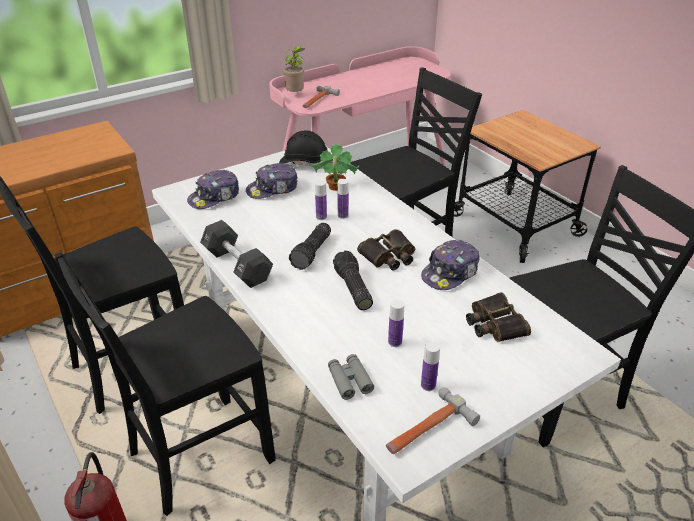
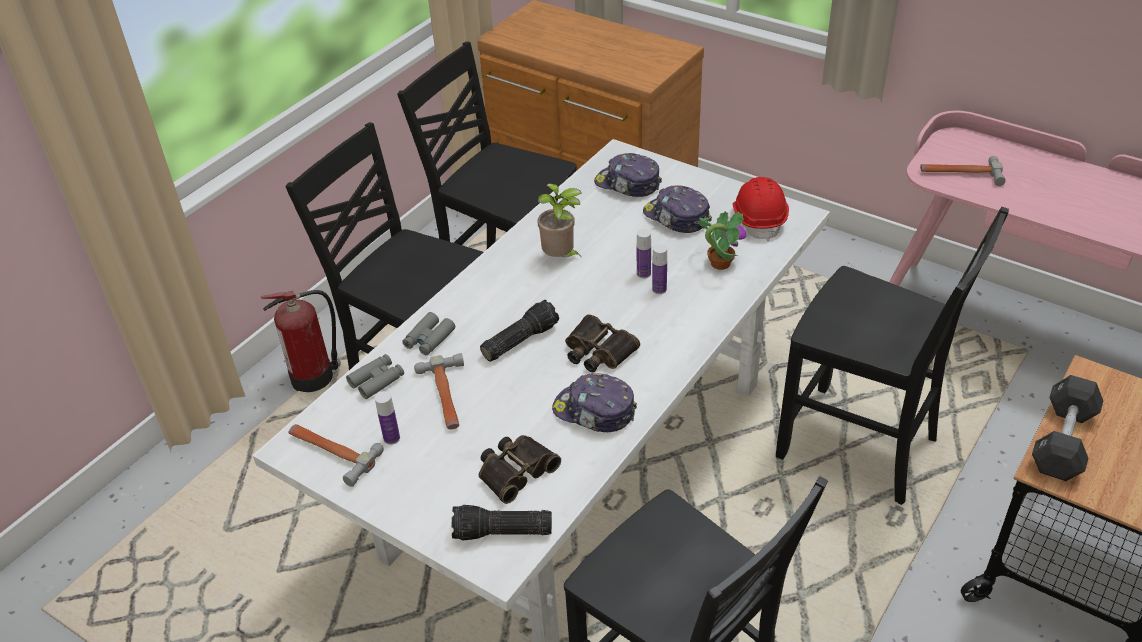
camera: 70 degrees right, 5 degrees up
(237, 265) = (513, 247): black dumbbell -> black dumbbell (1063, 441)
(295, 95) = (957, 149): potted plant -> potted plant (560, 258)
(304, 162) = (759, 219): black hard hat -> red hard hat
(313, 252) = (568, 290): flashlight -> flashlight (501, 533)
(317, 336) = (429, 339): none -> grey binoculars
(395, 342) = (446, 397): bottle -> hammer

